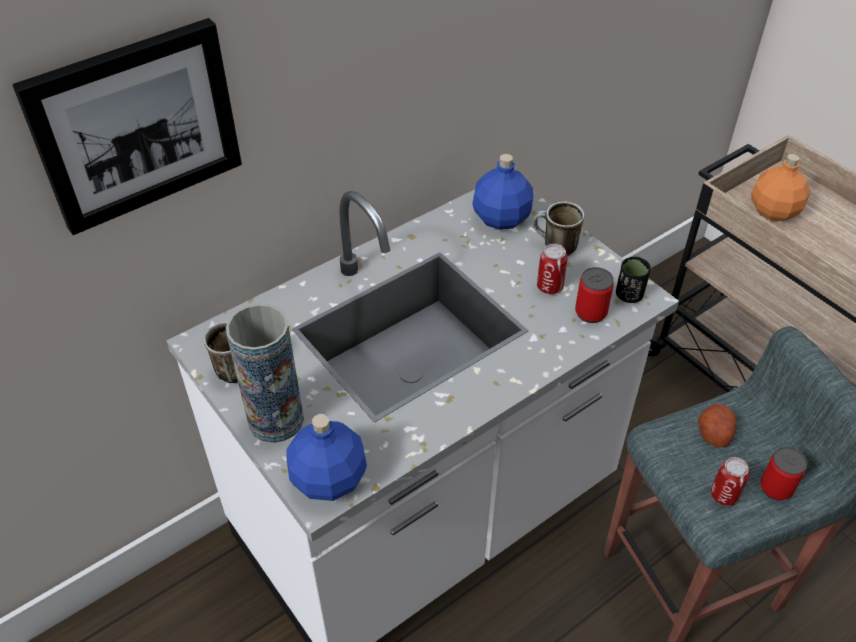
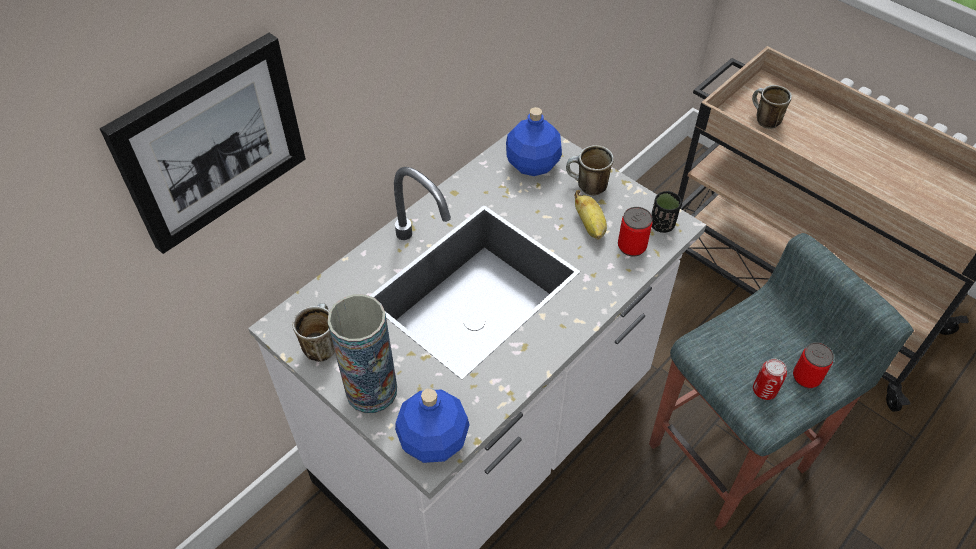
camera: 10 degrees left, 5 degrees up
(549, 286) = (590, 226): can -> banana
(714, 432) = (746, 334): potato -> none
(772, 211) = (763, 120): orange bottle -> mug

